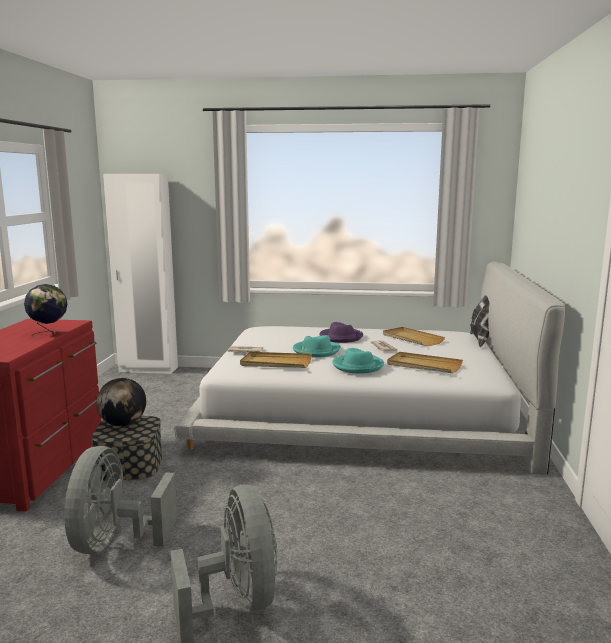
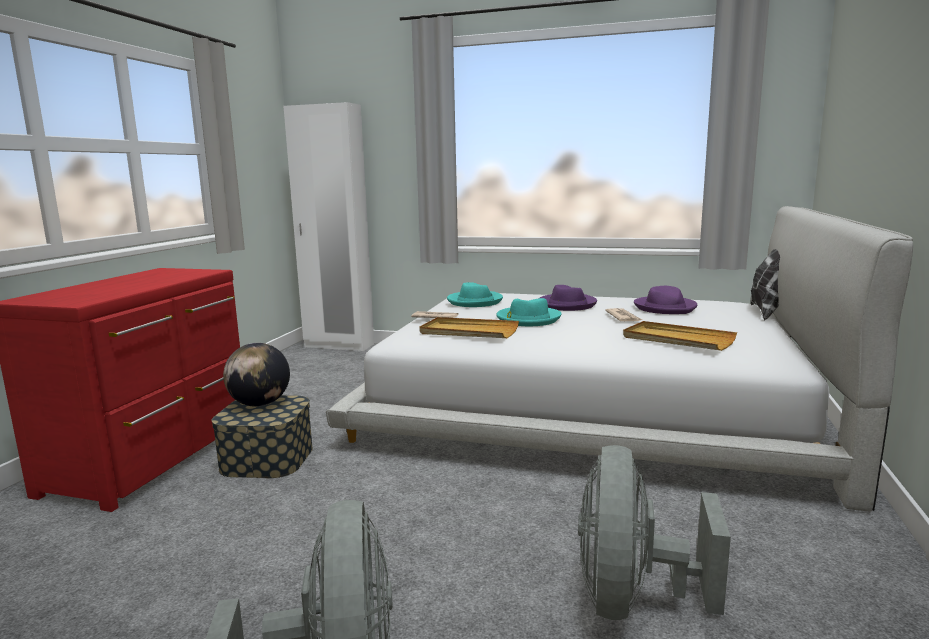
camera: 10 degrees right, 0 degrees up
(49, 333) = (165, 281): globe -> none
(114, 542) = (198, 567): grey fan -> grey fan (632, 599)
(357, 366) = (580, 338): turquoise hat -> turquoise hat (475, 301)
(412, 338) = (665, 308): beige tray -> purple hat

